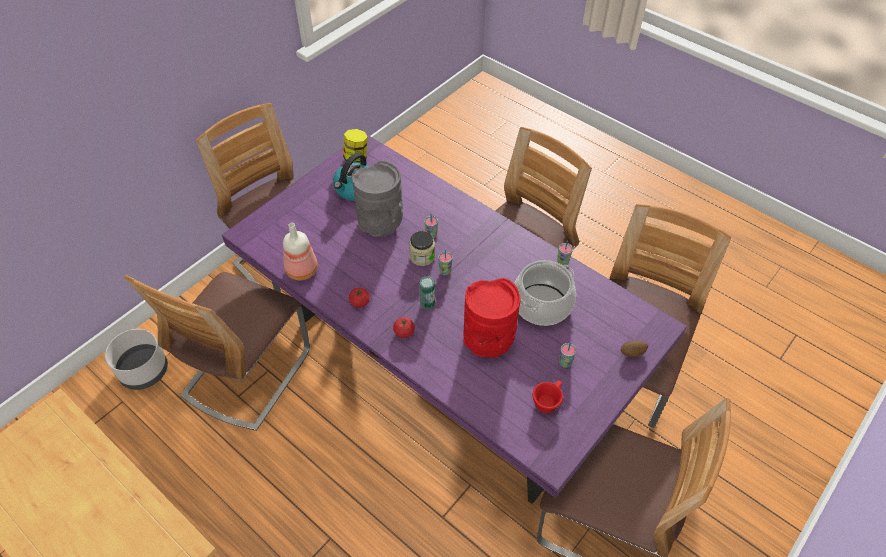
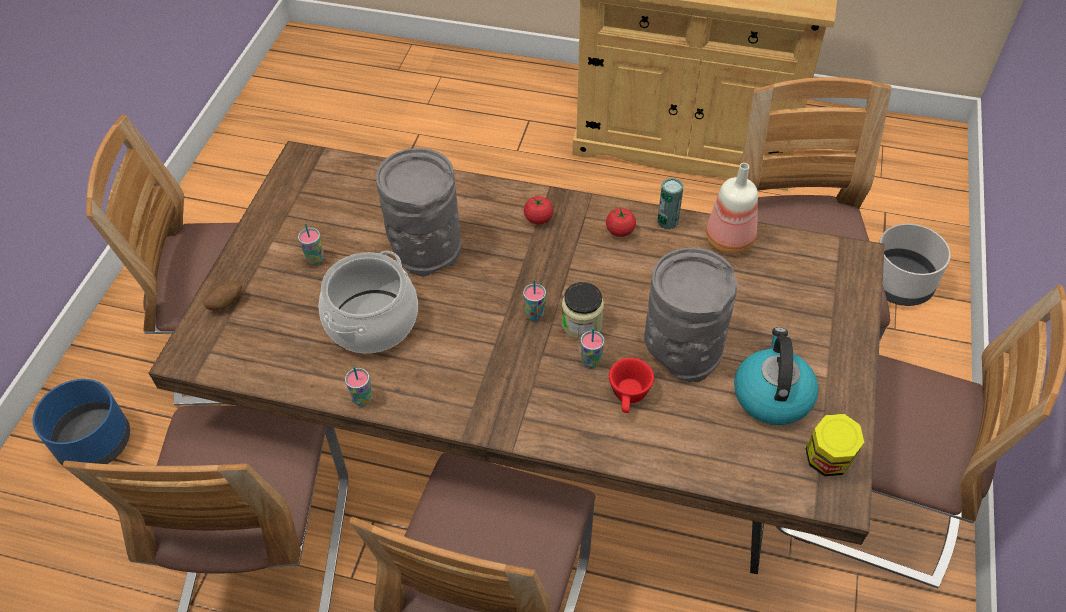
camera: 155 degrees right, 0 degrees up
(427, 304) = (531, 262): can -> can (667, 221)
(441, 369) = (538, 444): purple dining table -> brown dining table
(488, 341) = (425, 248): red vase -> grey vase
(547, 400) = (324, 211): red cup -> red cup (629, 397)
(735, 496) = (94, 442): none -> blue planter

